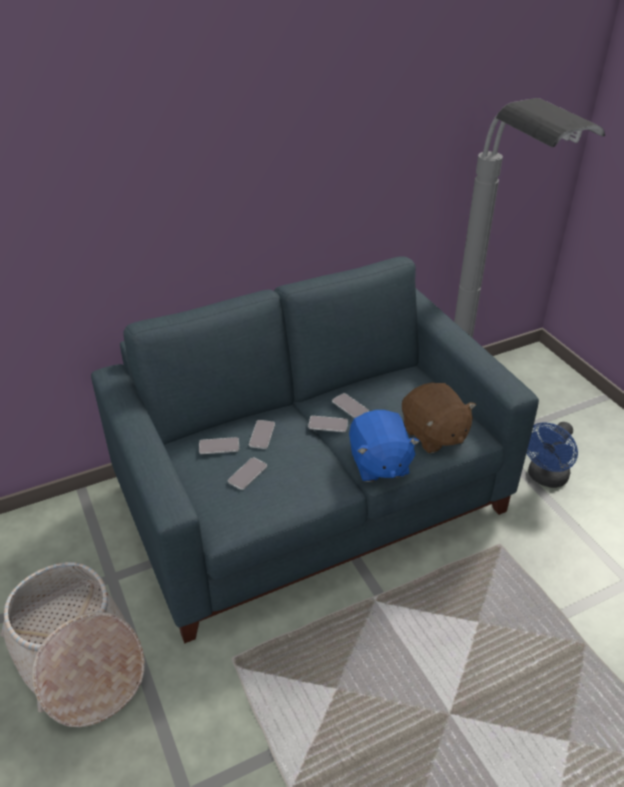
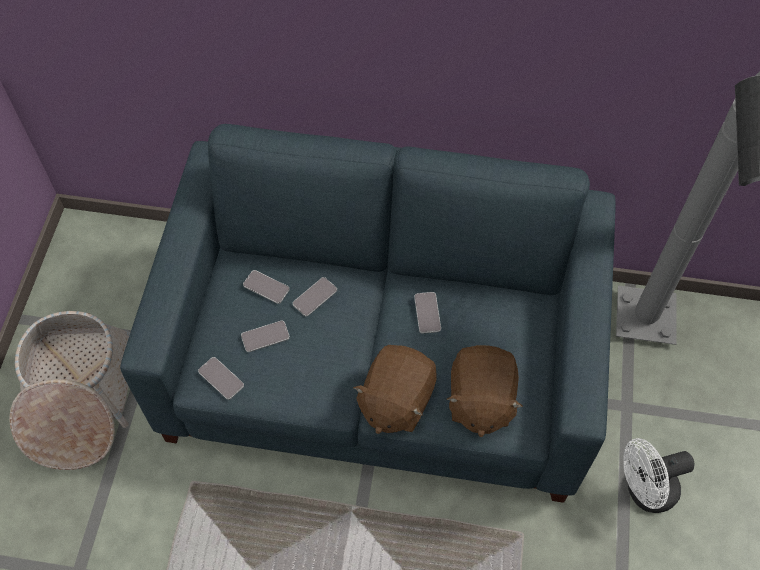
camera: 35 degrees right, 20 degrees up
(328, 424) = (387, 322): phone -> phone (221, 378)
(378, 464) = (395, 401): blue plush toy -> brown plush toy
(545, 478) = (644, 491): blue fan -> white fan

